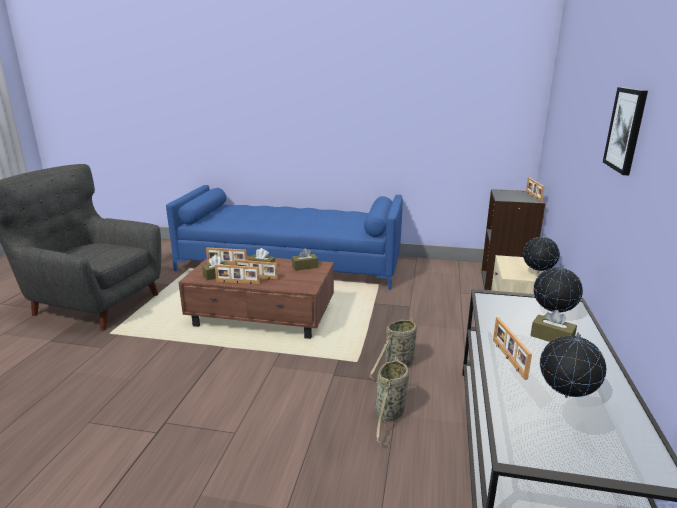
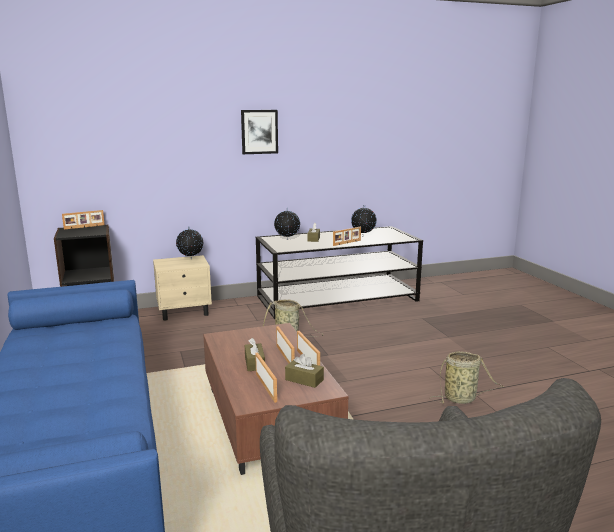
camera: 120 degrees left, 5 degrees down
(305, 266) = (230, 342): brown tissue box -> none
(389, 414) = (346, 330): basket -> basket (462, 398)

